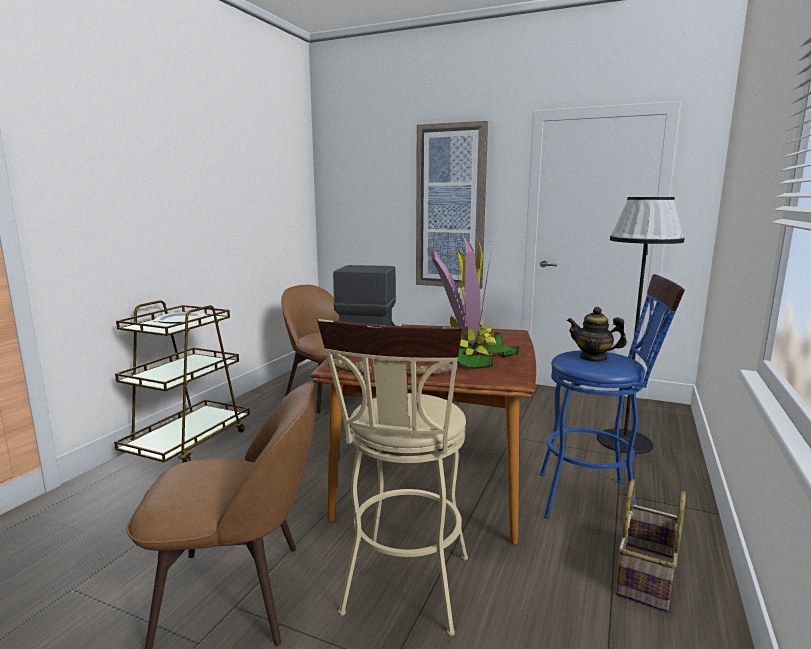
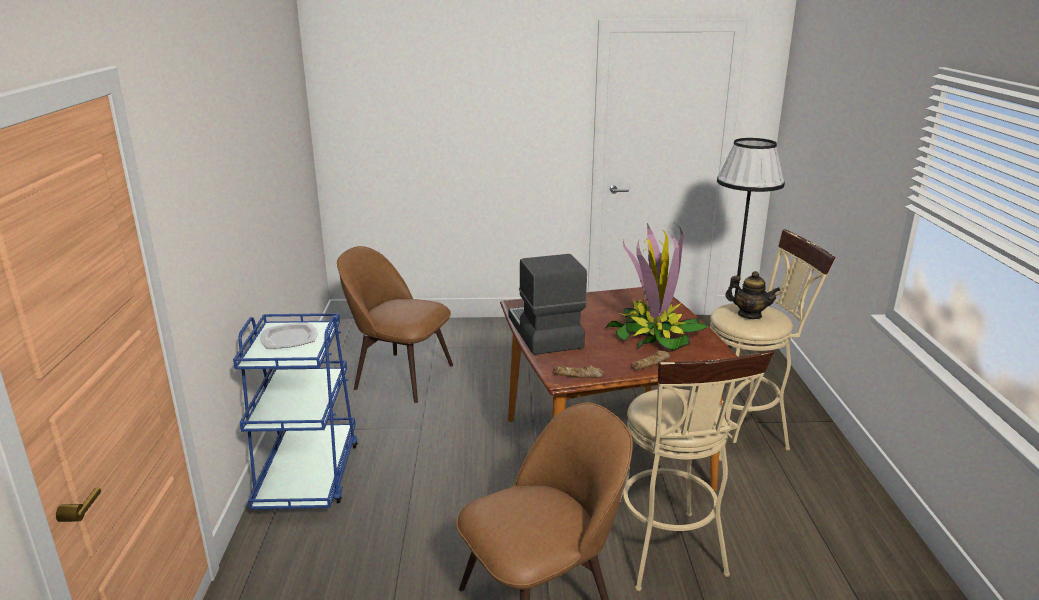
camera: 25 degrees left, 10 degrees up
(189, 442) = (308, 476): brown cart -> blue cart
(450, 207) = (503, 129): picture -> none
(593, 358) = (749, 315): teapot -> teapot turned 150 degrees counterclockwise
(595, 499) = (743, 432): blue stool -> beige stool
(647, 577) = (819, 488): basket -> none

